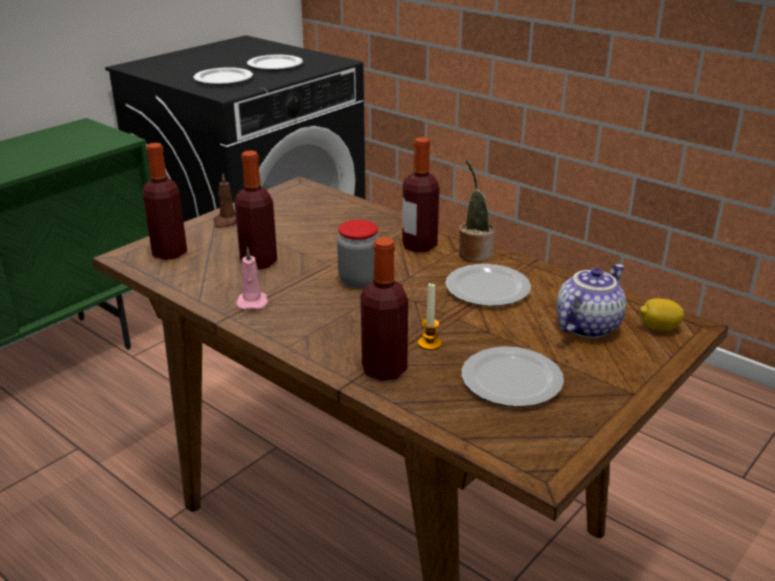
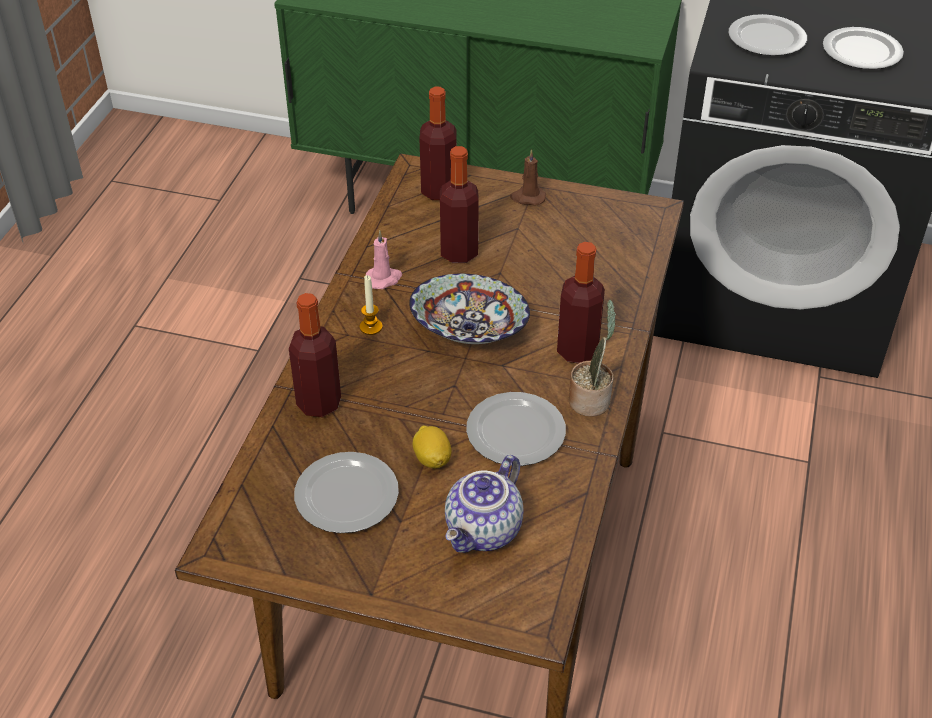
camera: 65 degrees right, 15 degrees up
(359, 281) = (468, 332): jar -> bowl
(429, 344) = (379, 420): candle -> candle (371, 327)
(586, 325) = (485, 531): teapot -> teapot turned 105 degrees clockwise
(658, 328) = (517, 596): lemon -> lemon (432, 459)

